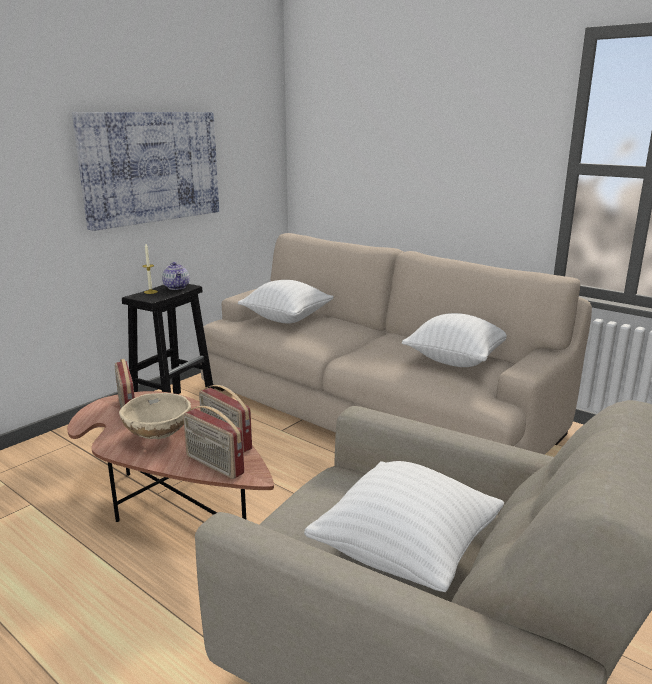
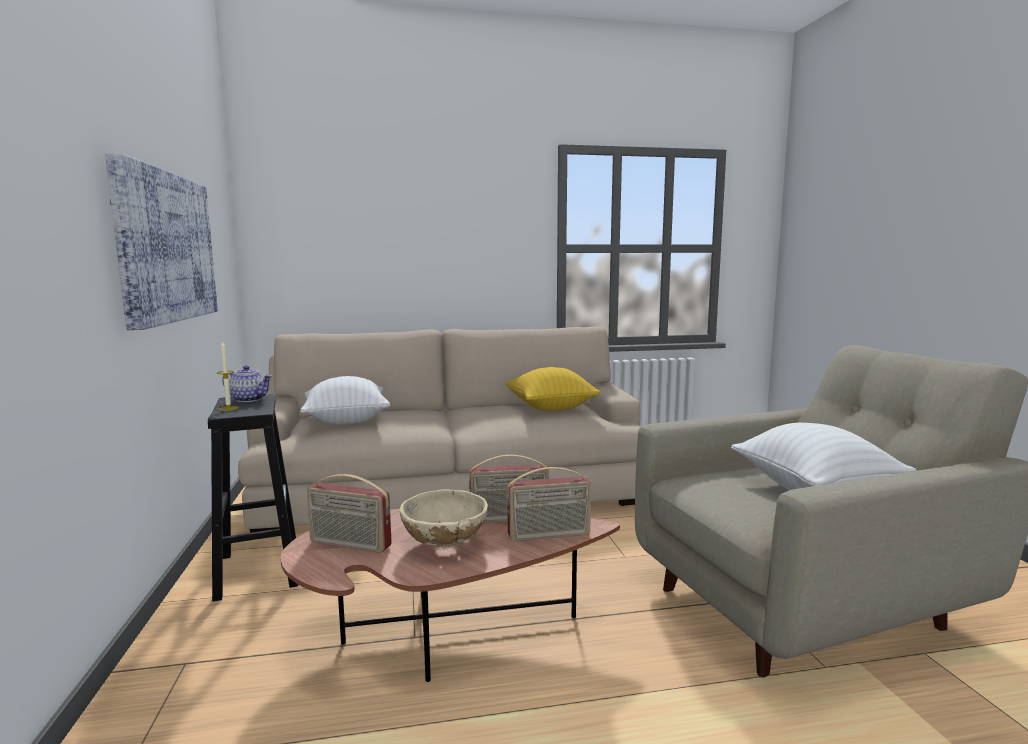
camera: 50 degrees left, 10 degrees down
(455, 360) = (551, 408): white pillow -> yellow pillow

